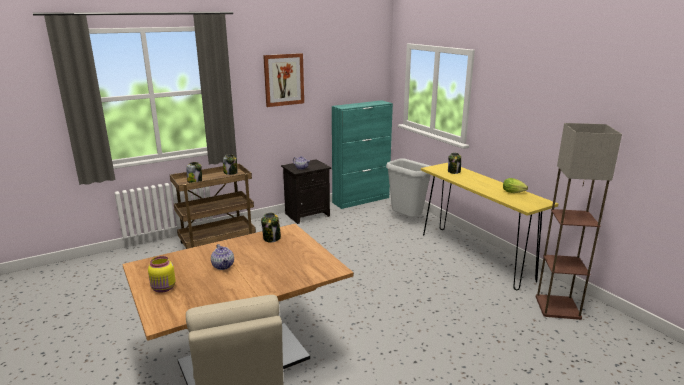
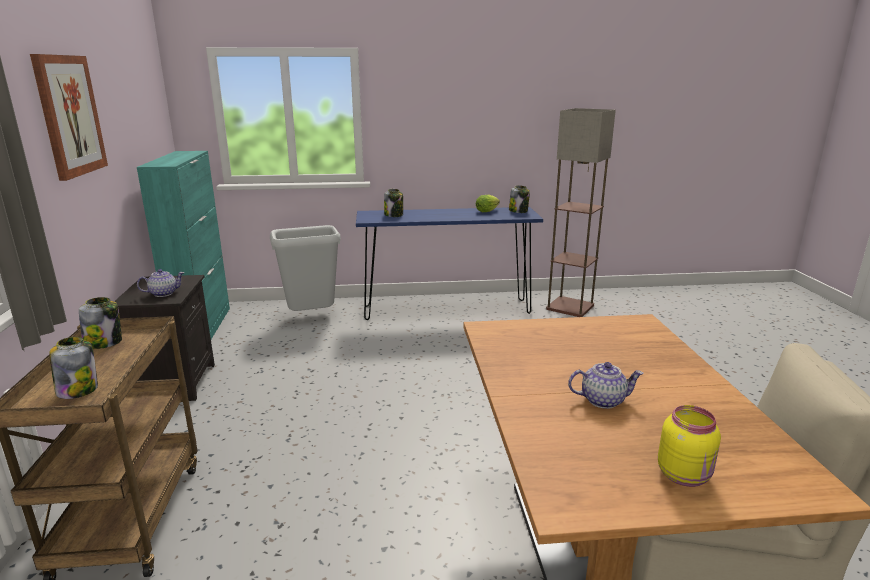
camera: 65 degrees left, 0 degrees up
(272, 238) = (512, 346): jar -> jar (518, 211)
(474, 256) = (447, 309): yellow console table -> blue console table

